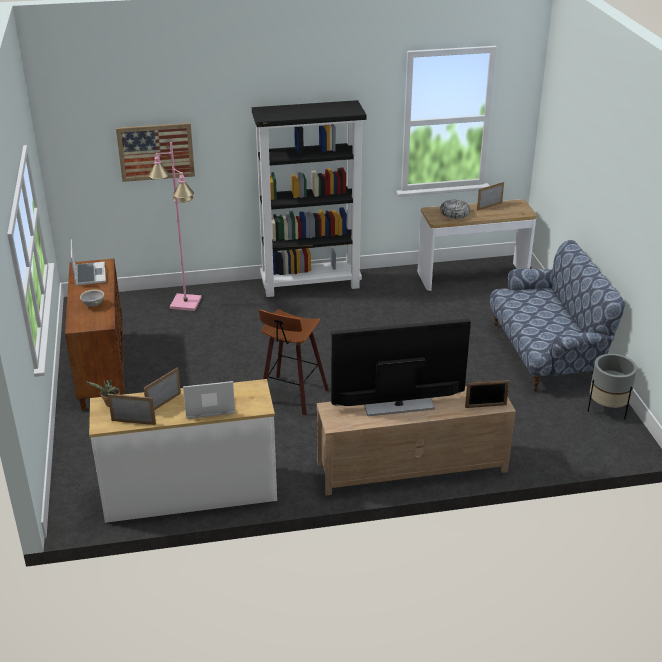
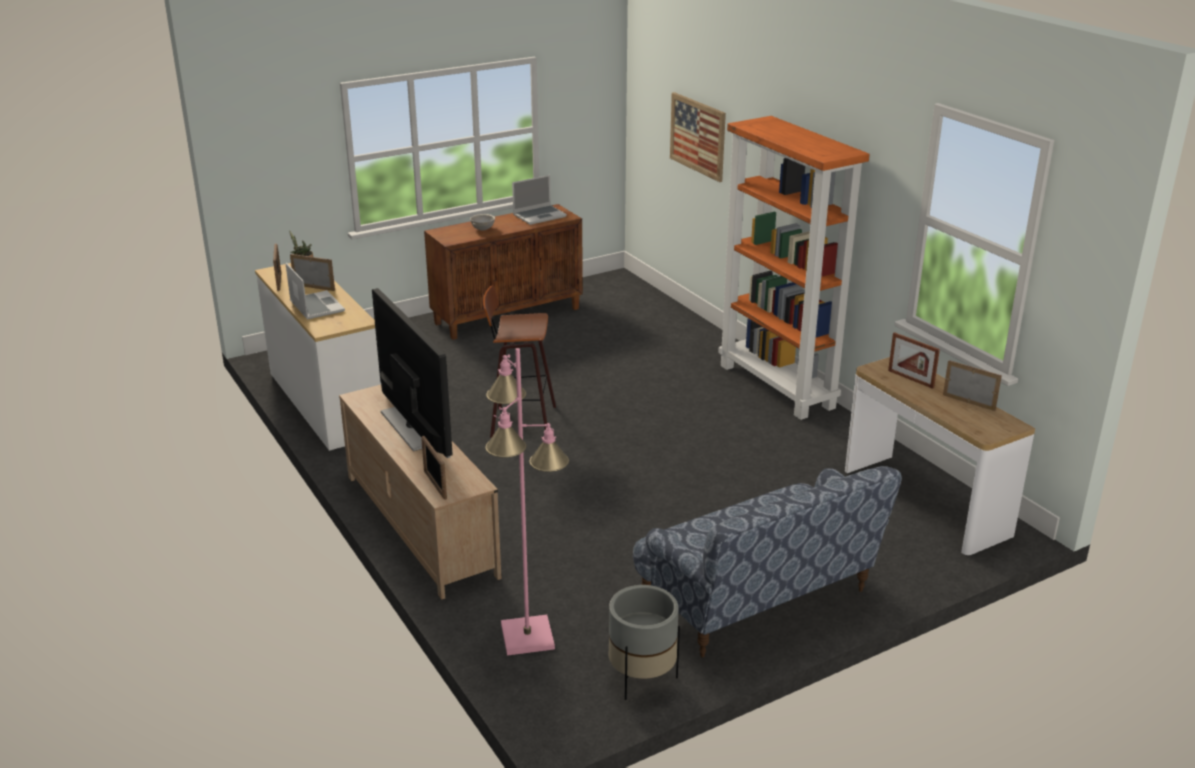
camera: 70 degrees right, 5 degrees down
(185, 303) = (665, 325): pink floor lamp -> pink floor lamp (528, 636)
(311, 284) = (778, 386): black bookcase -> orange bookcase
(454, 213) = (910, 379): bowl -> picture frame

